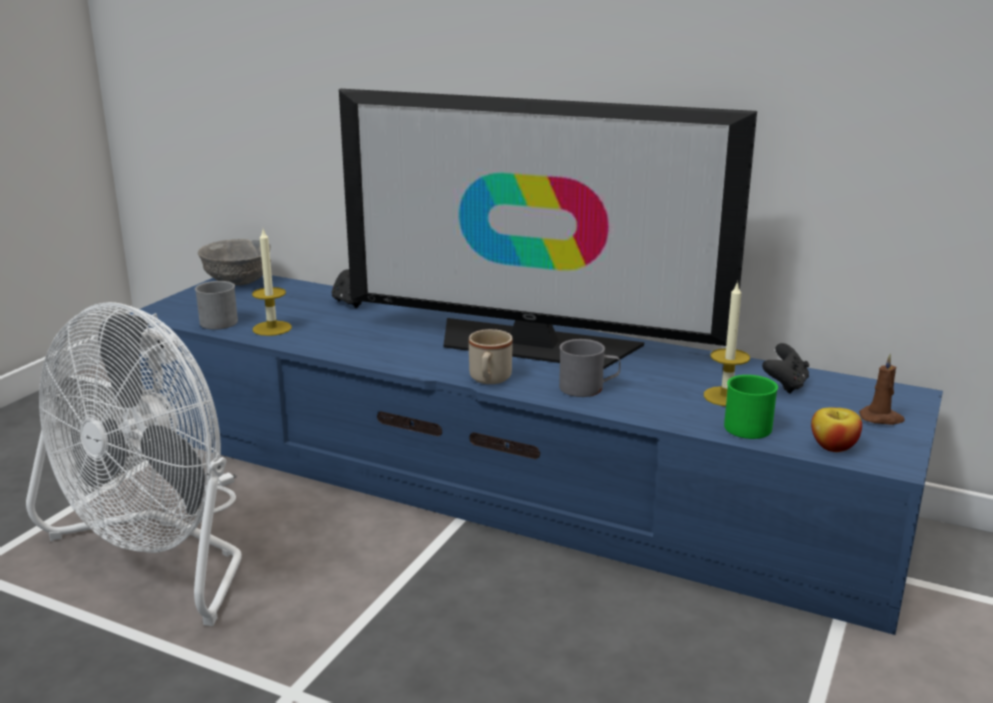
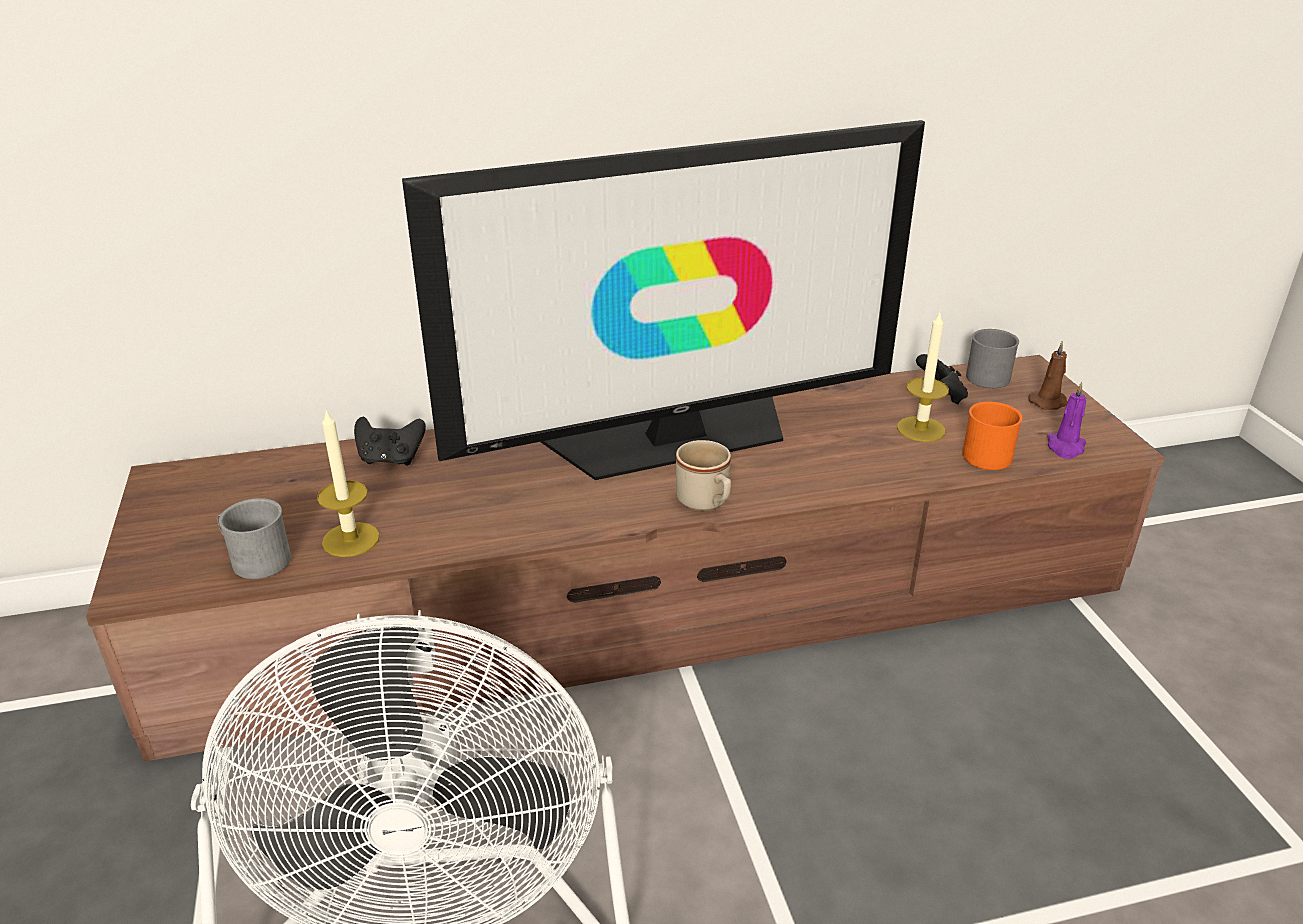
camera: 40 degrees left, 10 degrees up
(238, 281) = (175, 483): grey bowl -> none
(497, 474) = (650, 595): blue tv stand -> brown tv stand
(588, 388) = (806, 470): grey mug -> grey mug (992, 376)
(751, 425) = (983, 452): green mug -> orange mug
(833, 447) = (1065, 447): apple -> purple candle

